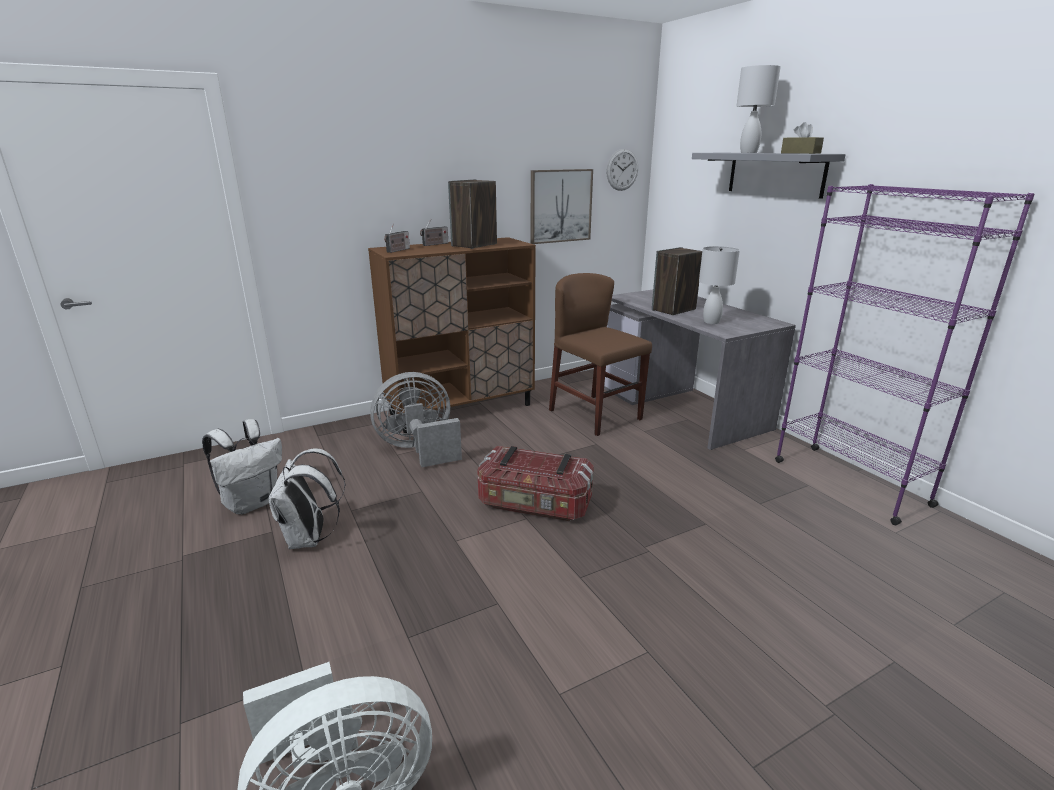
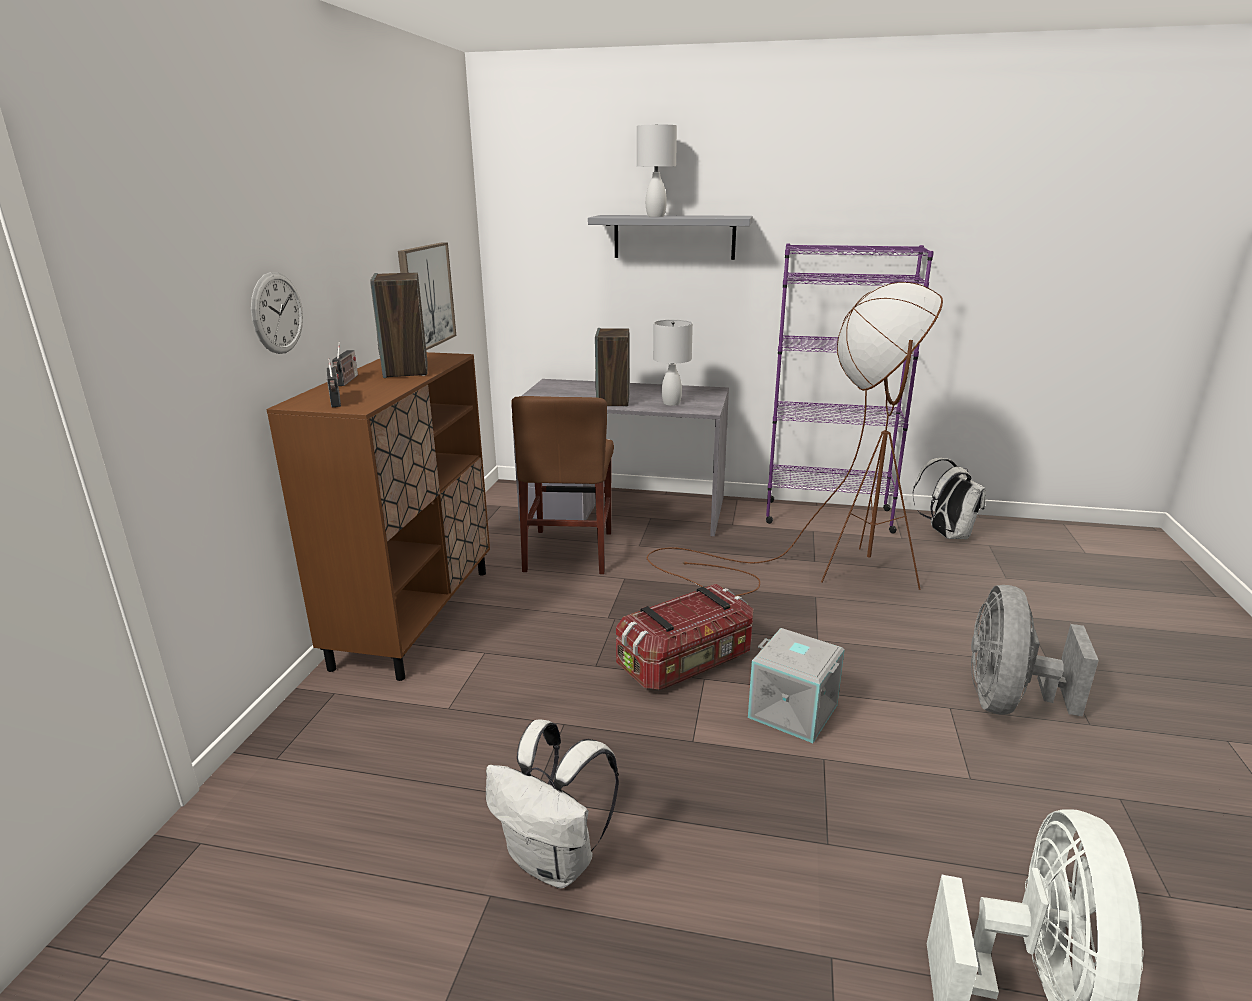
camera: 50 degrees left, 0 degrees up
(252, 503) = (380, 895): white backpack -> white backpack (945, 534)
(419, 449) = (463, 686): grey fan -> grey fan (1007, 701)
(538, 569) = (794, 710): none -> grey storage box
(595, 414) = (569, 551): brown chair -> brown chair turned 90 degrees counterclockwise
(622, 170) = (462, 240): wall clock -> wall clock (277, 313)
(749, 513) = (822, 572): none -> brown floor lamp
(800, 153) = (725, 217): brown tissue box -> none

